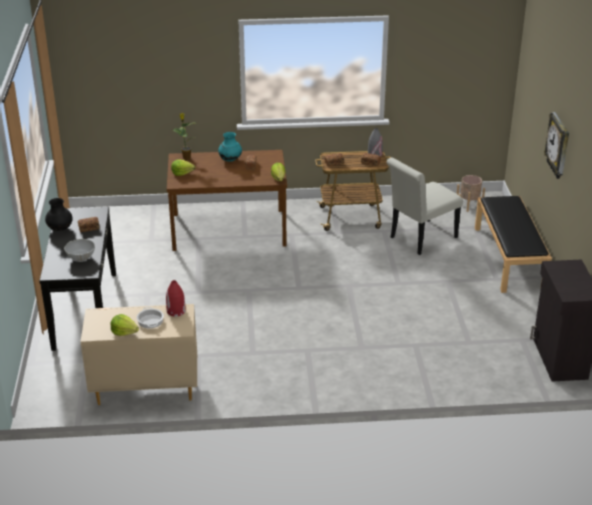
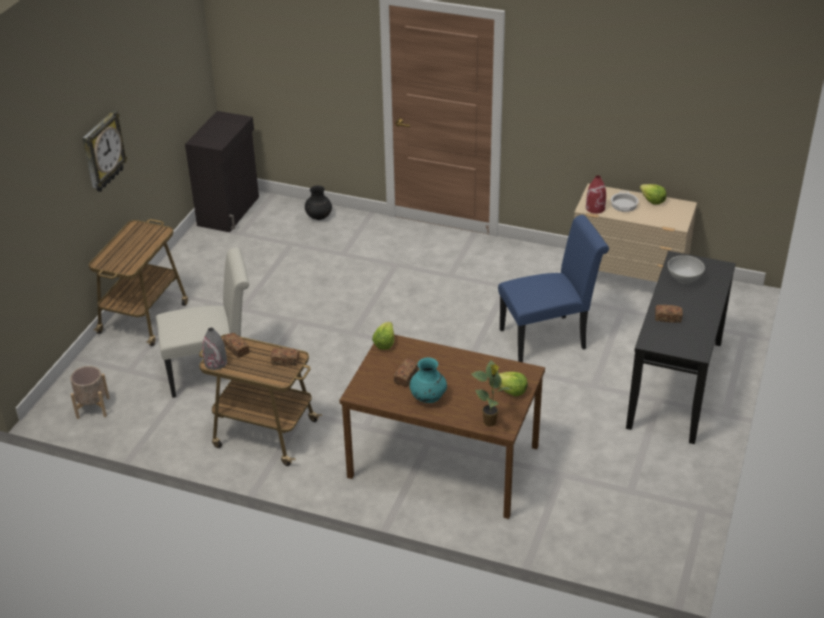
camera: 155 degrees left, 5 degrees up
(60, 229) = (705, 326): black vase -> black vase (319, 217)
(195, 319) = (548, 338): none -> blue chair
(509, 258) = (144, 317): black bench -> cart

